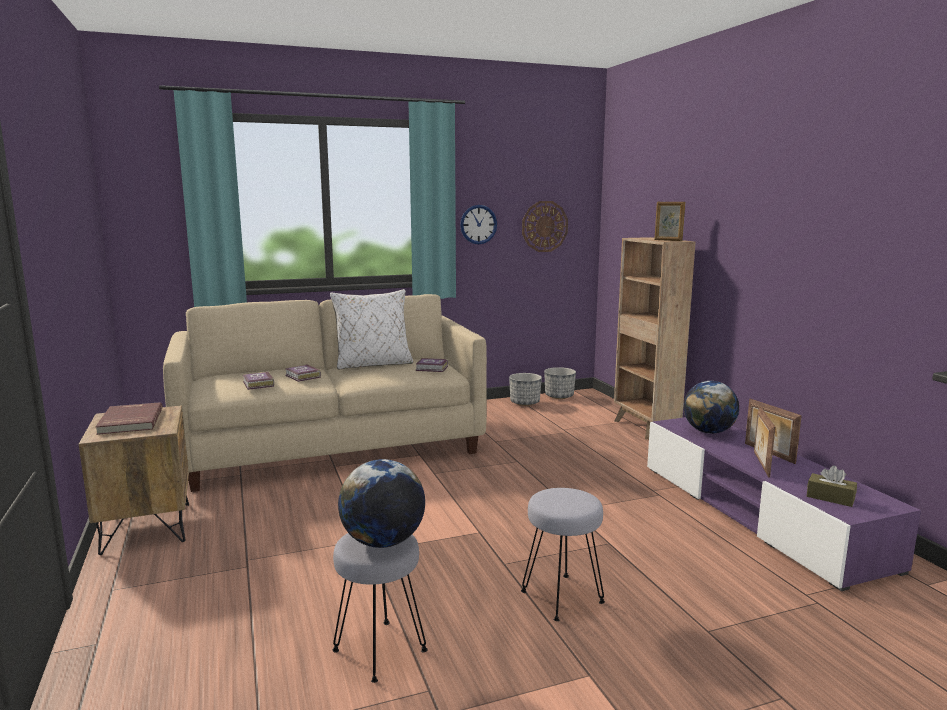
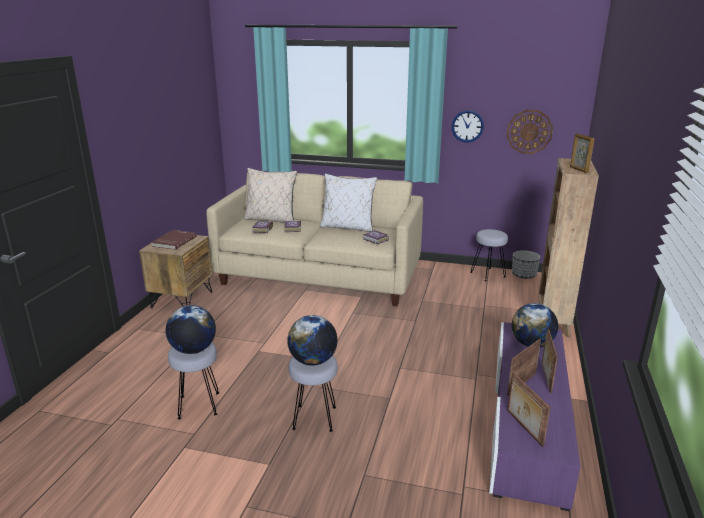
camera: 35 degrees right, 10 degrees up
(250, 373) = (271, 219): none -> beige pillow
(525, 403) = (488, 274): planter -> grey stool
(568, 500) = (313, 361): none -> globe
(830, 498) = (523, 428): brown tissue box -> picture frame

